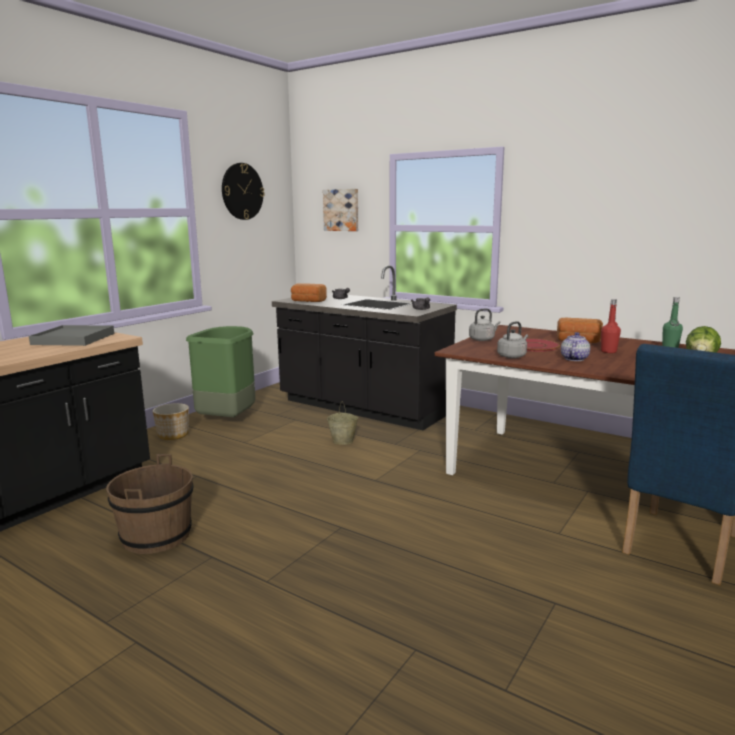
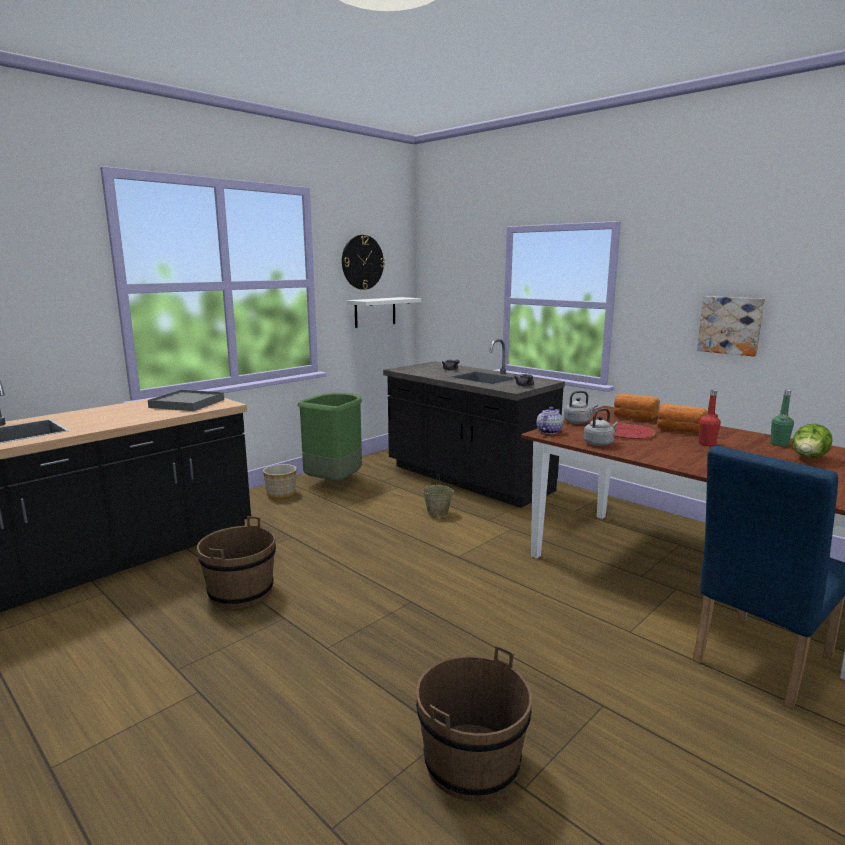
camera: 10 degrees right, 0 degrees up
(256, 243) = (375, 312): none -> white shelf
(307, 301) = (417, 372): bread -> bread (634, 418)
(342, 210) = (459, 280): picture -> picture (730, 325)
(448, 674) = (472, 763): none -> brown bucket
(574, 359) = (664, 450): teapot -> teapot (548, 431)

